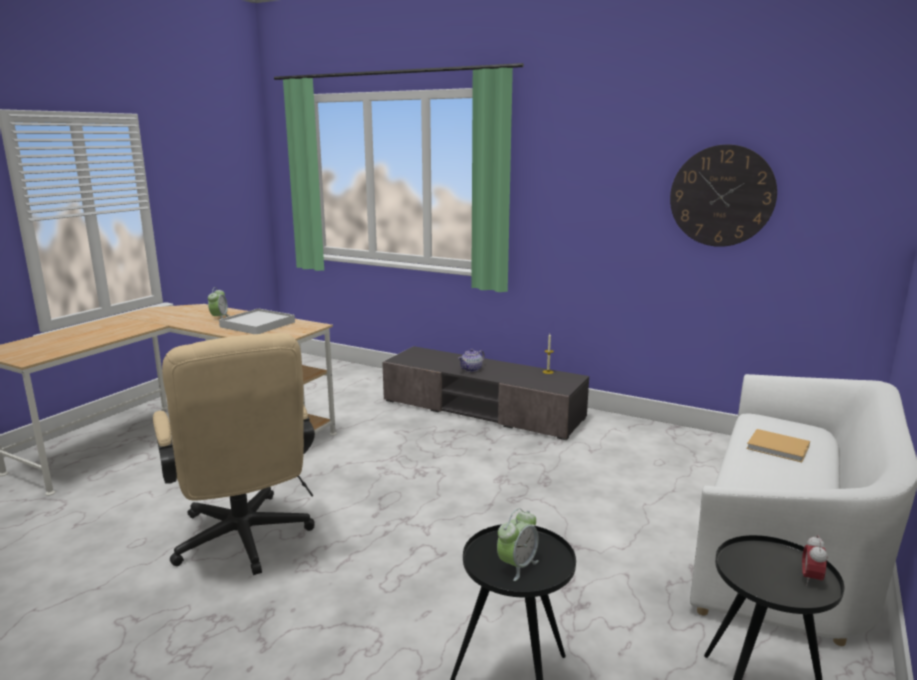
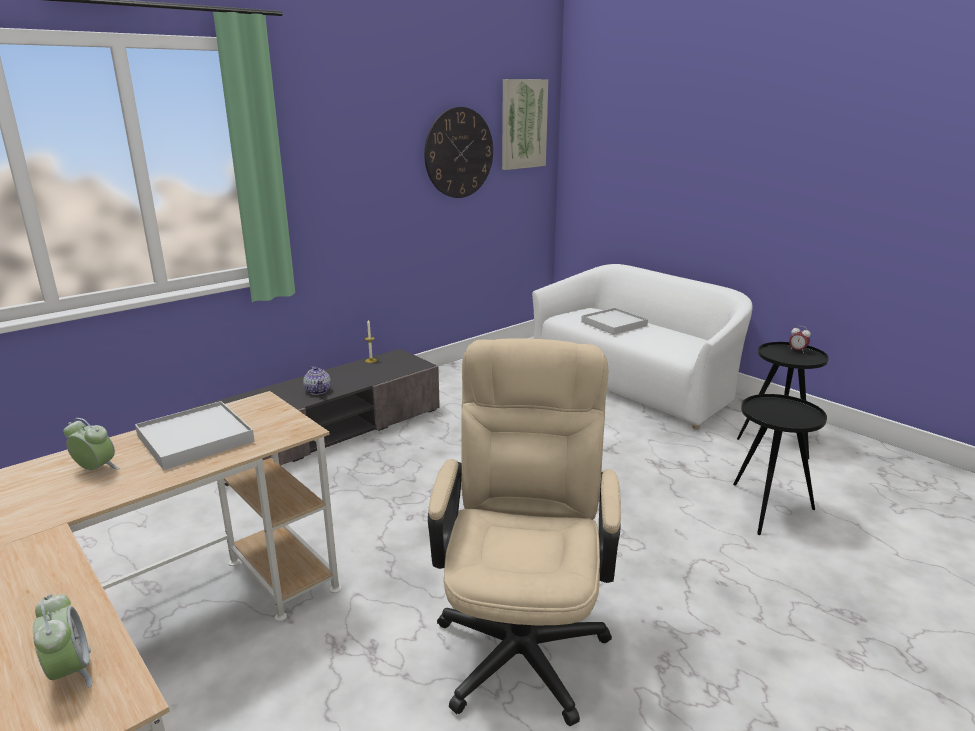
camera: 70 degrees left, 5 degrees up
(244, 543) = (523, 637): beige office chair -> beige office chair turned 75 degrees counterclockwise
(517, 566) = (791, 415): alarm clock -> alarm clock (70, 672)
(779, 448) = (614, 324): beige book -> white tray
(843, 169) = (523, 124): none -> picture

